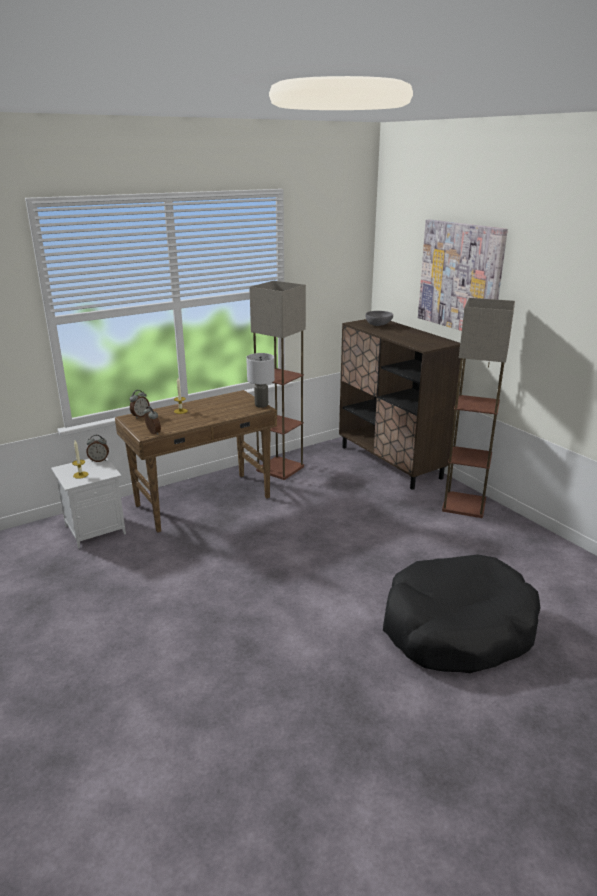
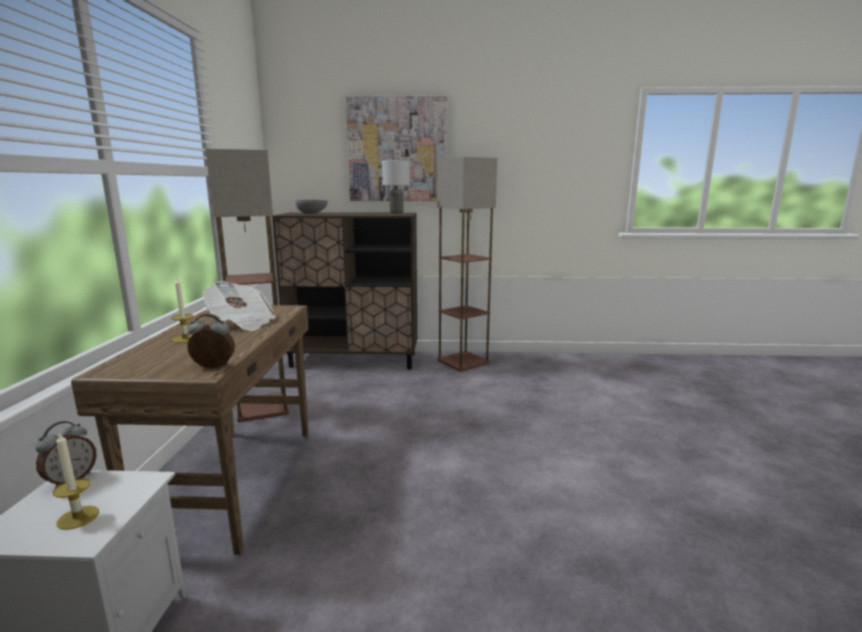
camera: 55 degrees left, 10 degrees down
(140, 416) = (126, 362): alarm clock -> none
(219, 410) = (241, 323): none -> newspaper
(261, 405) = (280, 307): white table lamp -> white table lamp (395, 213)
(457, 628) = (634, 429): black dog bed -> none

